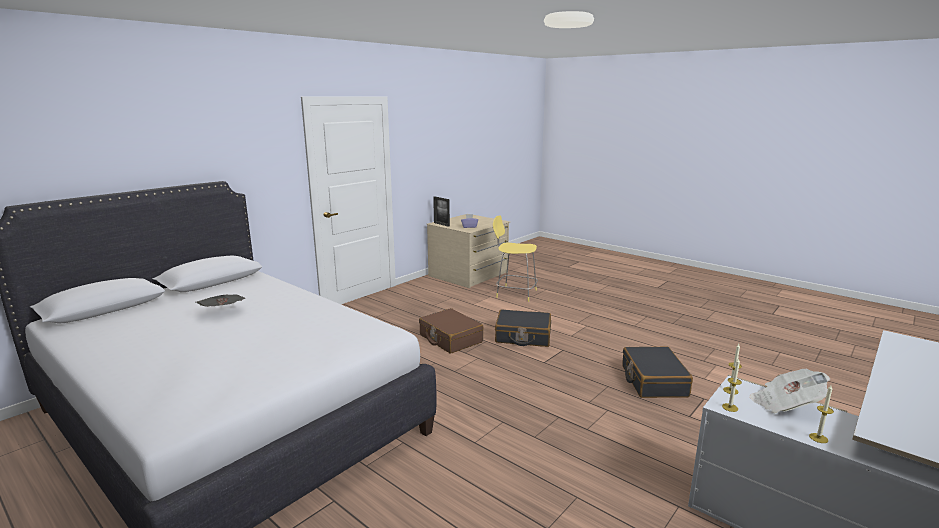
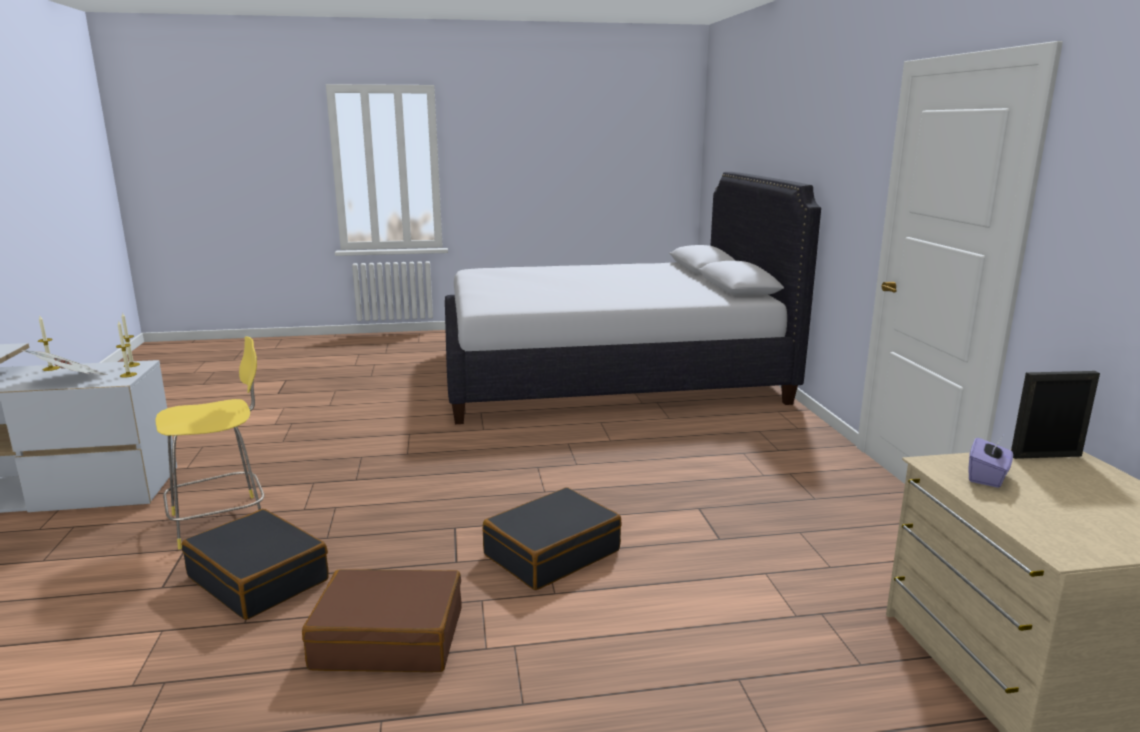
camera: 130 degrees right, 0 degrees up
(223, 312) = (633, 285): newspaper -> none
(450, 339) = (631, 495): brown suitcase -> brown suitcase (389, 638)
(515, 293) = (785, 663): yellow stool -> yellow stool (223, 520)

